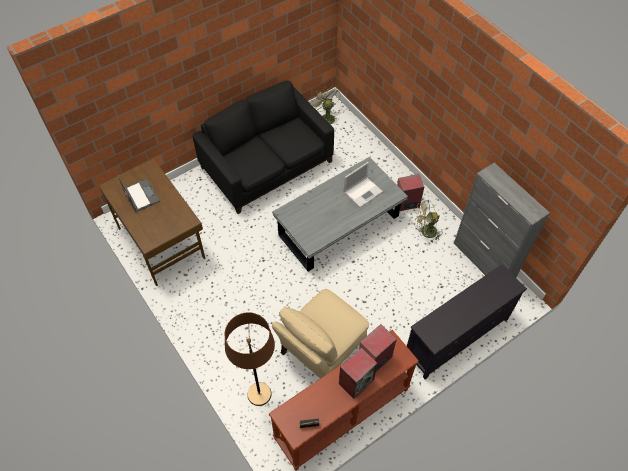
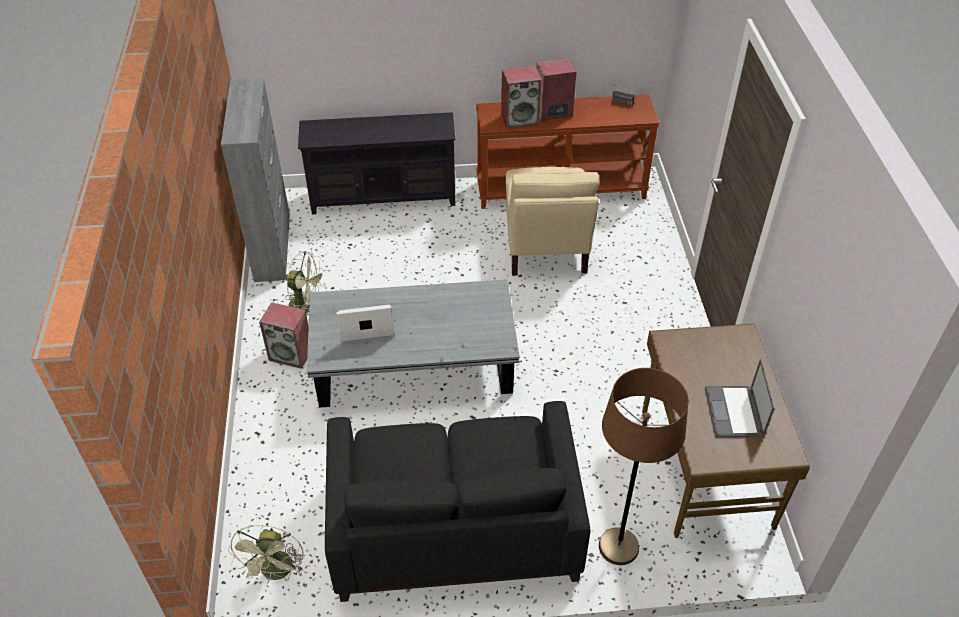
camera: 150 degrees left, 10 degrees down
(259, 394) = (642, 237): brown floor lamp -> brown floor lamp (618, 547)
(320, 349) = (545, 246): beige armchair -> beige armchair turned 105 degrees clockwise

